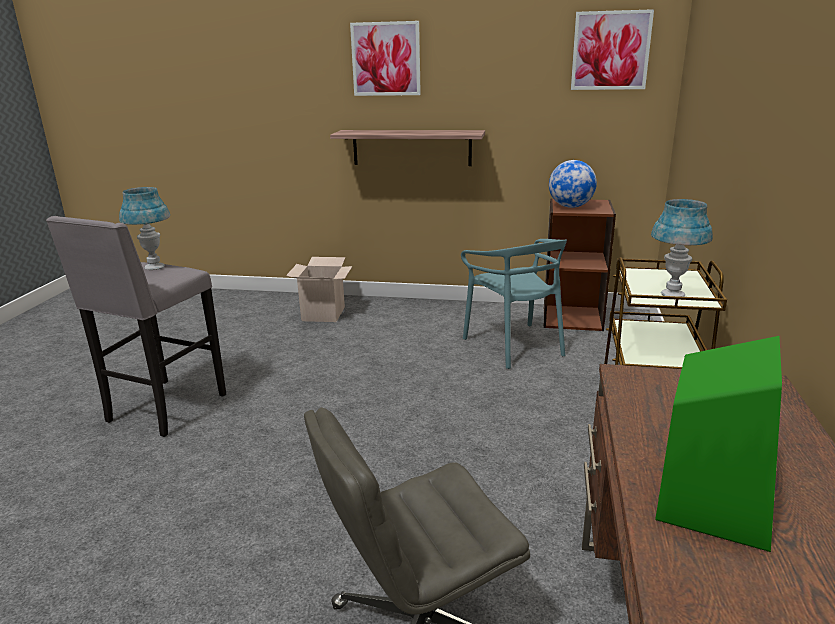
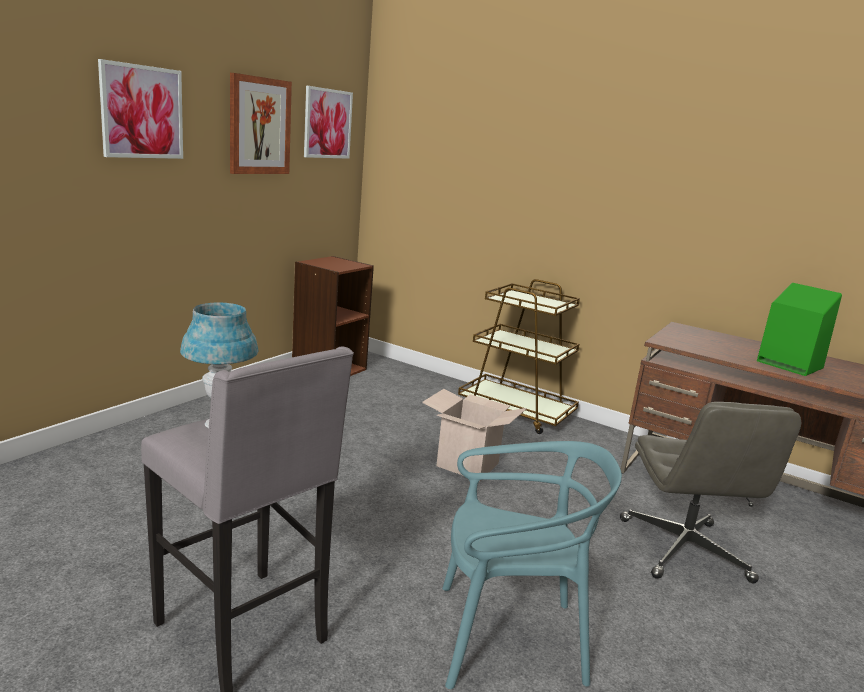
camera: 70 degrees left, 5 degrees down
(323, 314) = (125, 461): cardboard box -> cardboard box (467, 464)
(411, 147) = (171, 222): shelf -> none
(509, 61) = (259, 126): none -> picture
(514, 345) = (348, 402): turquoise chair -> turquoise chair (507, 638)
(570, 207) = (332, 265): globe -> none
(672, 294) = (548, 304): blue table lamp -> none

